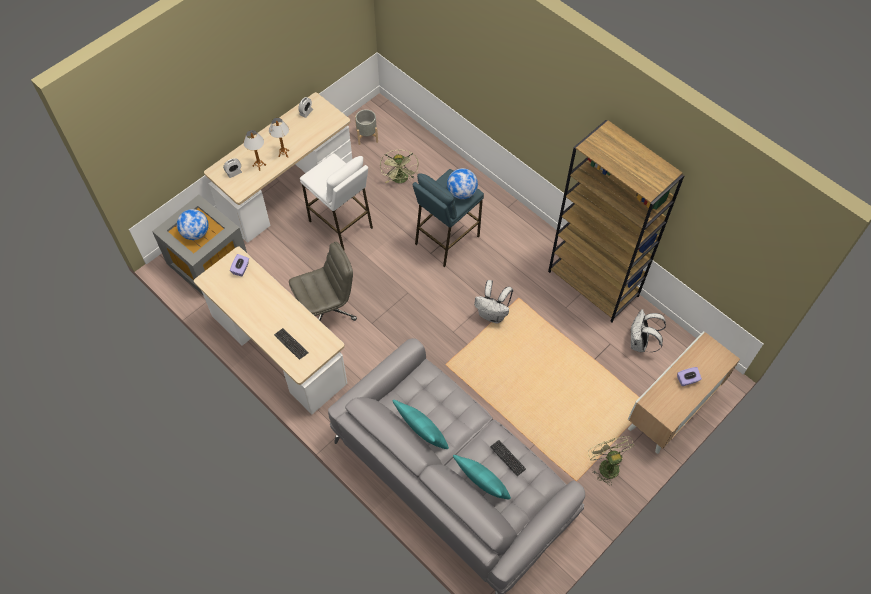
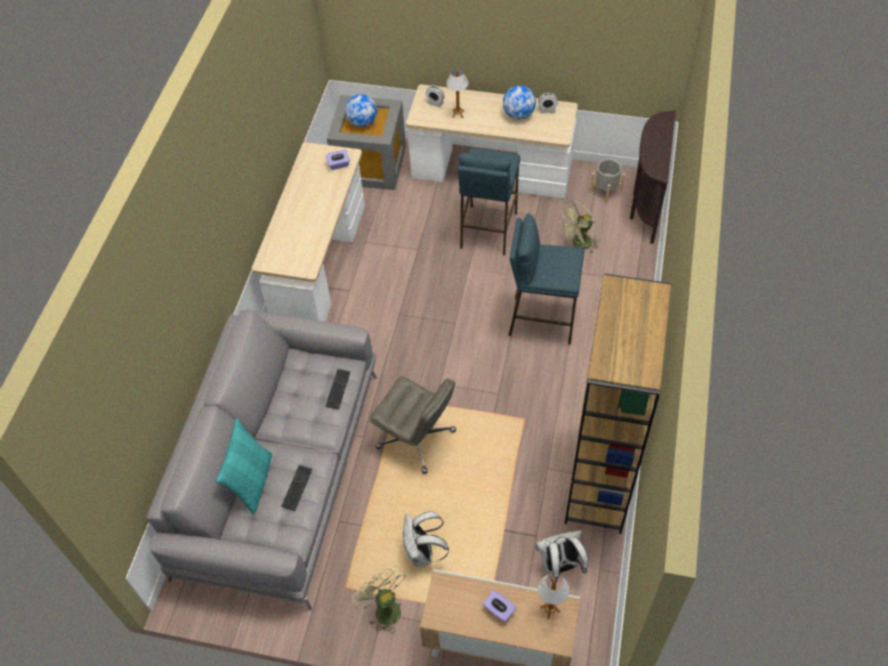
camera: 60 degrees right, 5 degrees down
(284, 153) = (486, 122): table lamp -> table lamp (550, 609)
(291, 344) = (287, 241): keyboard -> keyboard (338, 389)
(327, 310) = (387, 273): grey office chair -> grey office chair (417, 439)
(341, 224) = (487, 230): white stool -> blue stool
(400, 124) = (645, 207): none -> brown console table
(422, 434) = (277, 401): turquoise pillow -> none
(461, 193) = (560, 272): globe -> globe (518, 115)
(492, 314) = (486, 407): white backpack -> white backpack (423, 553)
(606, 464) = (383, 608): green fan -> green fan turned 75 degrees counterclockwise

